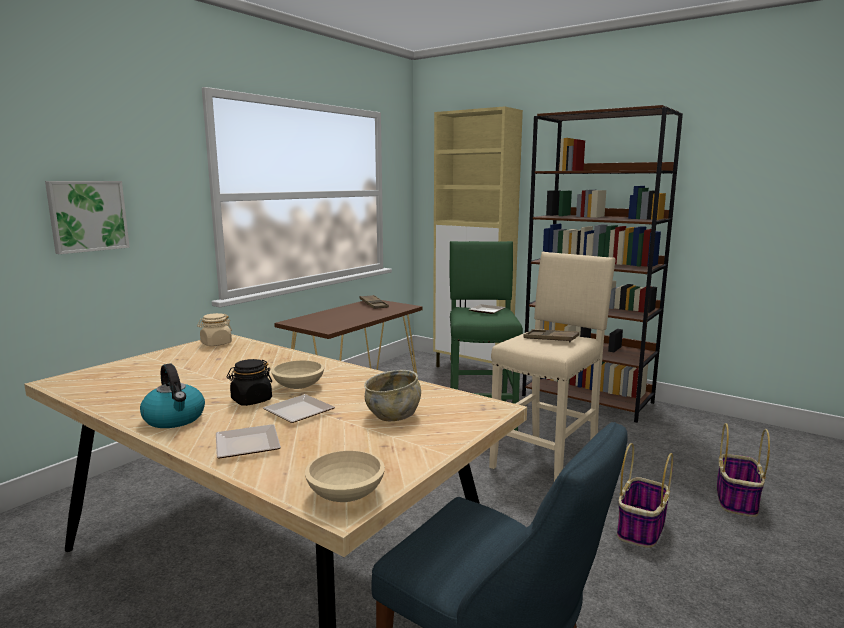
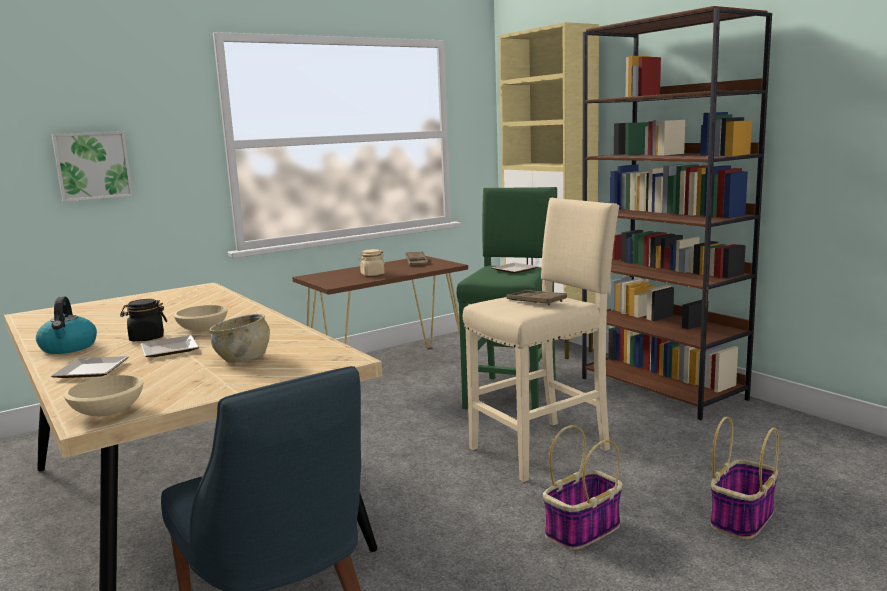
camera: 20 degrees right, 0 degrees up
(216, 343) = (190, 291): beige jar -> beige jar (372, 274)

